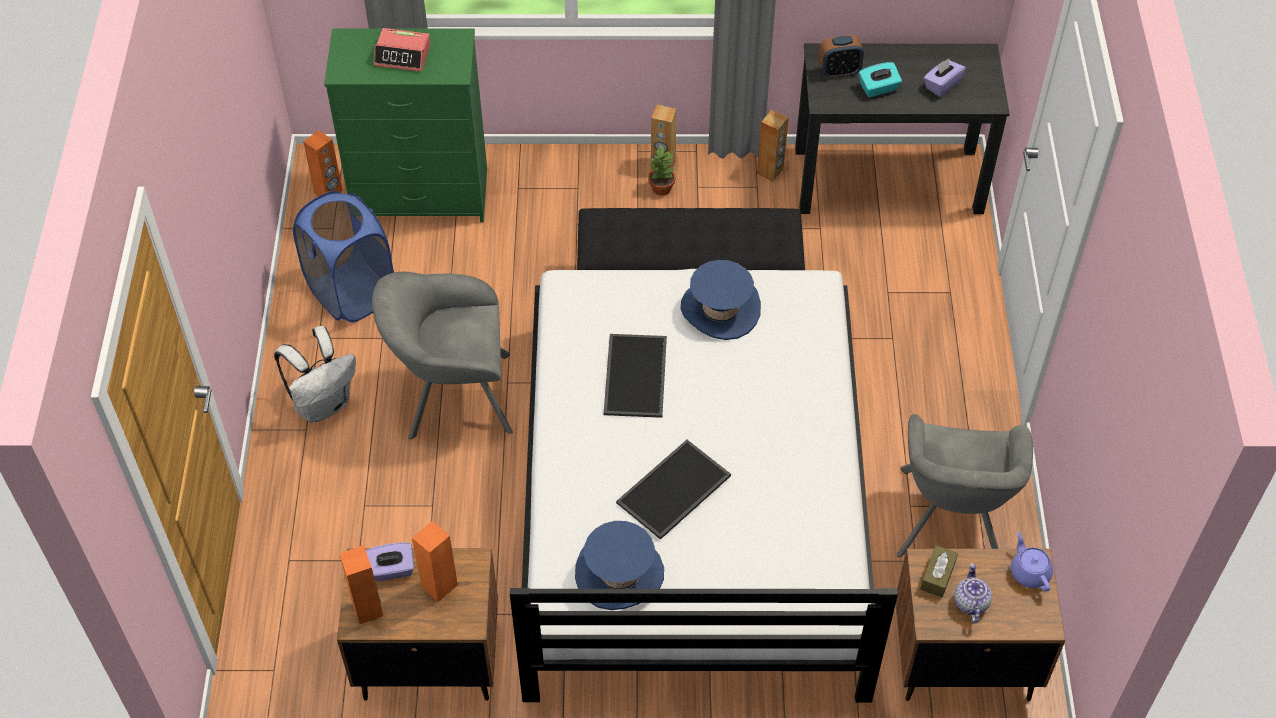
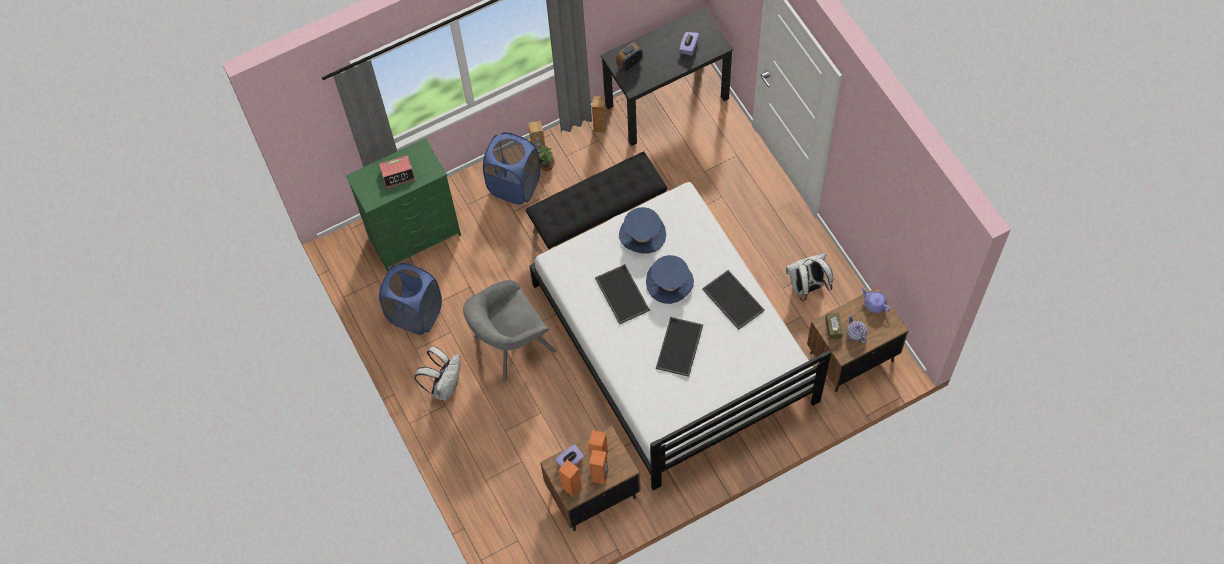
camera: 25 degrees left, 10 degrees up
(328, 192) = (360, 259): orange speaker -> orange speaker (600, 476)
(600, 193) = (514, 185): none -> blue laundry basket
(619, 573) = (680, 404): blue hat -> blue hat (669, 282)
(800, 461) = (732, 300): none -> tray
(878, 88) = (656, 65): turquoise tissue box -> none
(950, 523) = (807, 287): grey armchair -> white backpack

